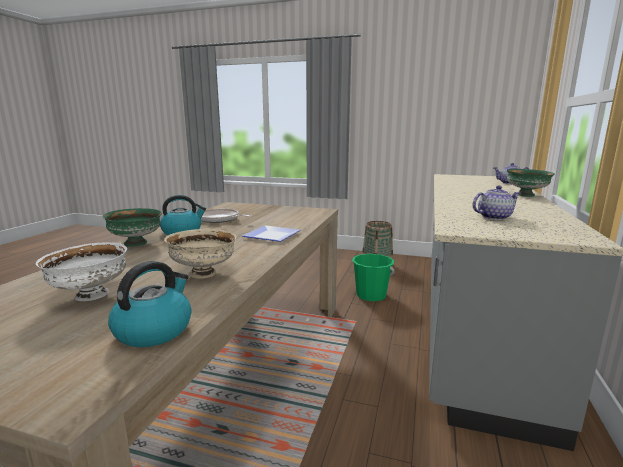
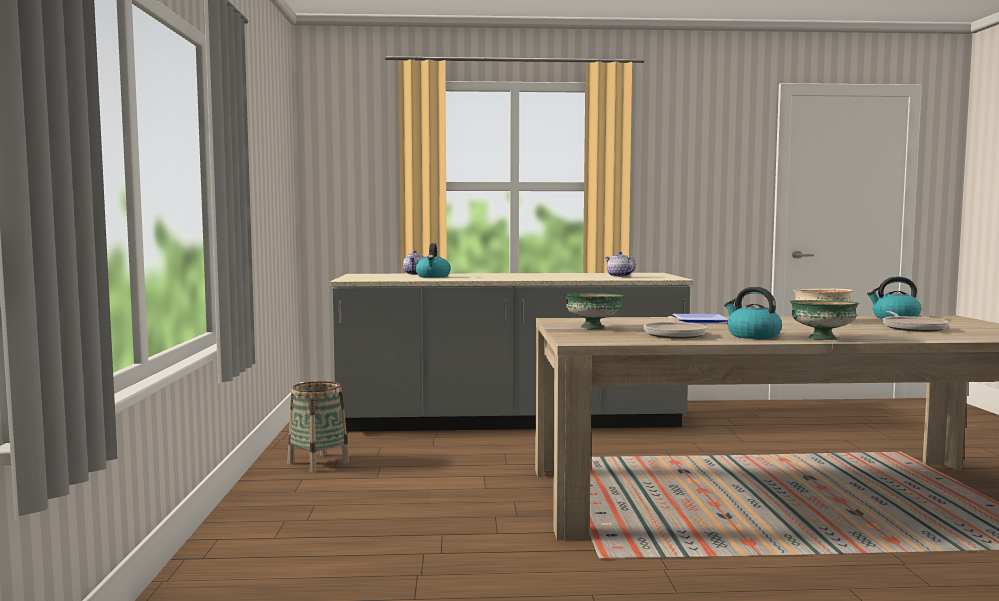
camera: 110 degrees left, 10 degrees down
(90, 296) = (913, 328): white bowl -> frying pan
(371, 295) = (470, 457): green bucket -> none
(477, 184) = (433, 276): none -> kettle
(526, 195) = (500, 273): green bowl -> green bowl (592, 328)

